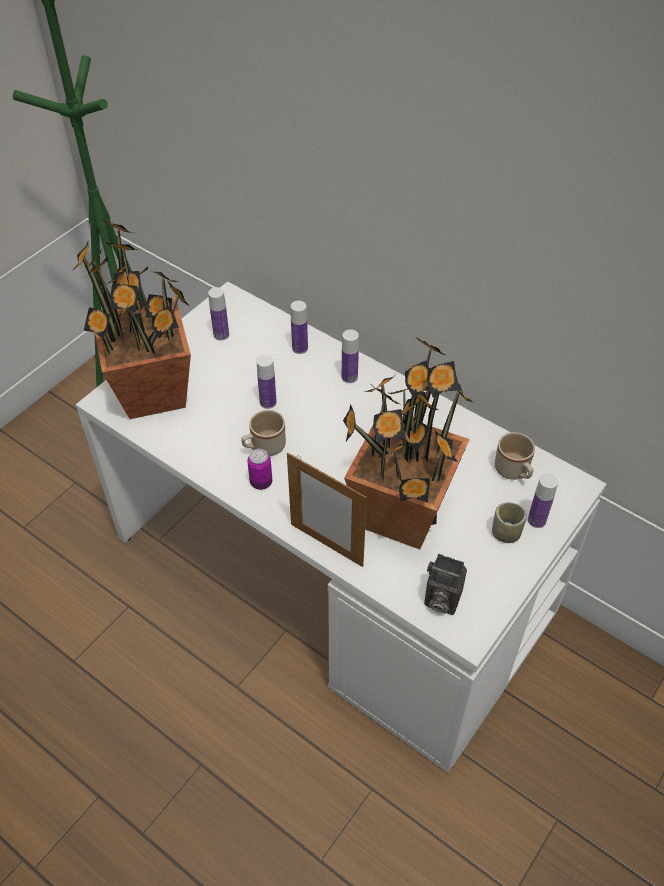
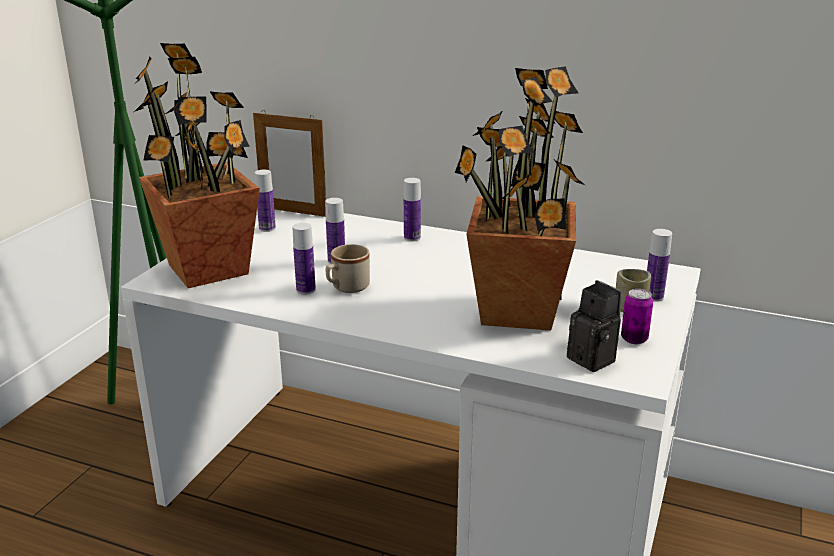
camera: 15 degrees left, 25 degrees down
(261, 482) = (355, 310): can -> can (634, 339)
(300, 348) = (352, 227): bottle -> bottle (306, 290)
(326, 544) = (450, 341): picture frame -> picture frame (293, 211)
(440, 599) = (595, 359): camera -> camera turned 135 degrees counterclockwise
(514, 472) = (610, 272): beige mug -> none

